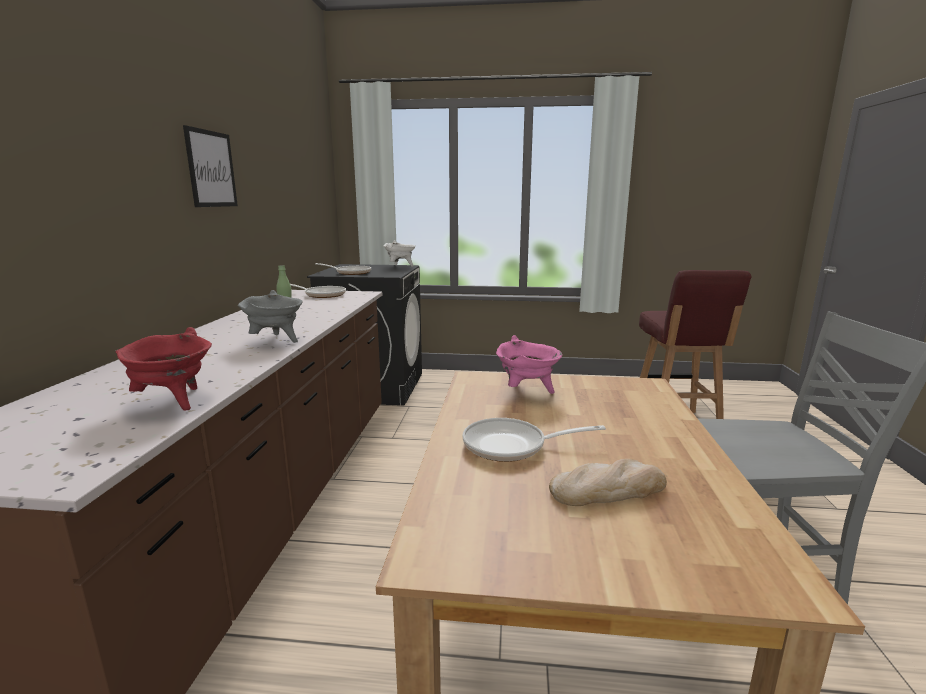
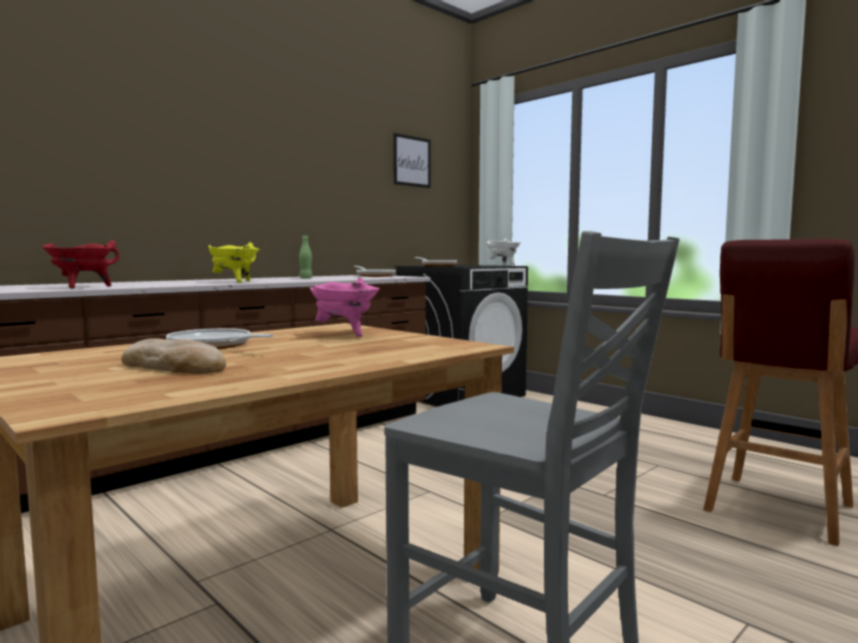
camera: 40 degrees right, 10 degrees down
(211, 169) = (272, 157): picture -> picture (411, 161)
(276, 341) = (234, 282): grey cooking pot -> yellow cooking pot

